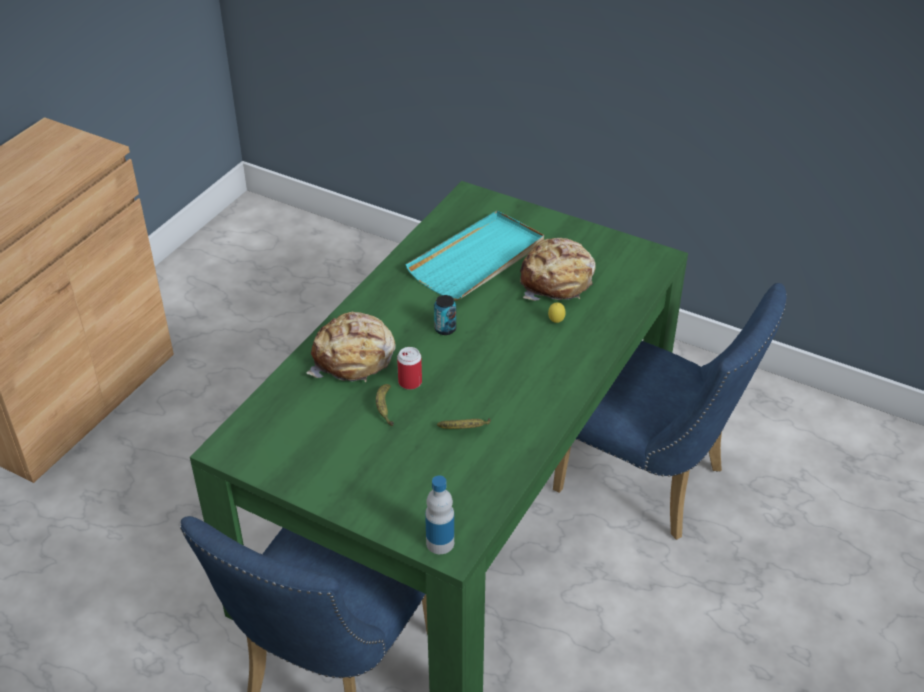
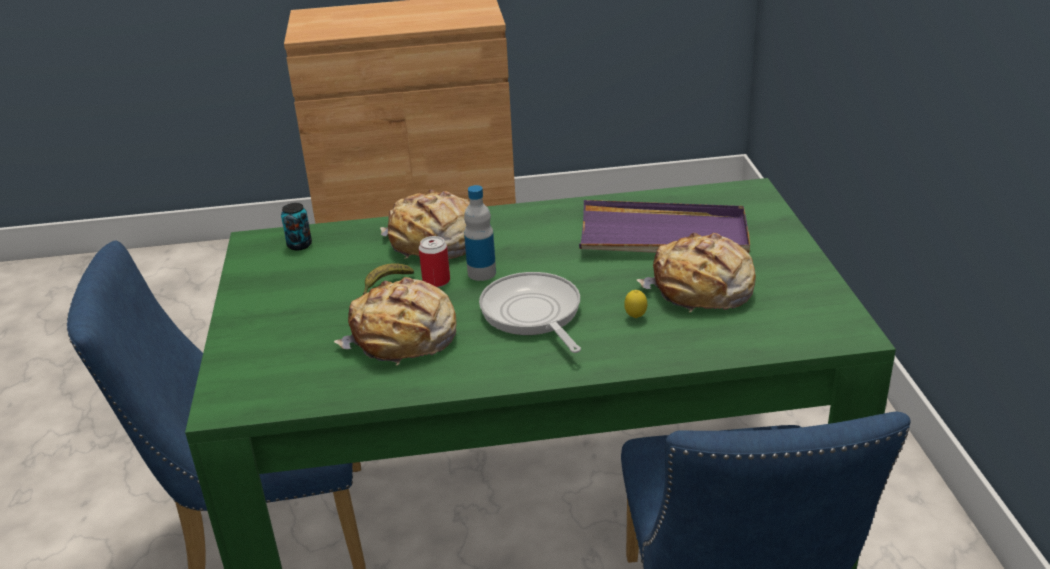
camera: 55 degrees right, 10 degrees down
(440, 543) = (228, 395): bottle -> bottle (481, 273)
(445, 329) = (535, 265): can -> can (299, 245)
(465, 429) = (404, 338): banana -> bread
(478, 259) = (663, 236): turquoise tray -> purple tray
(503, 360) = (533, 314): none -> frying pan

